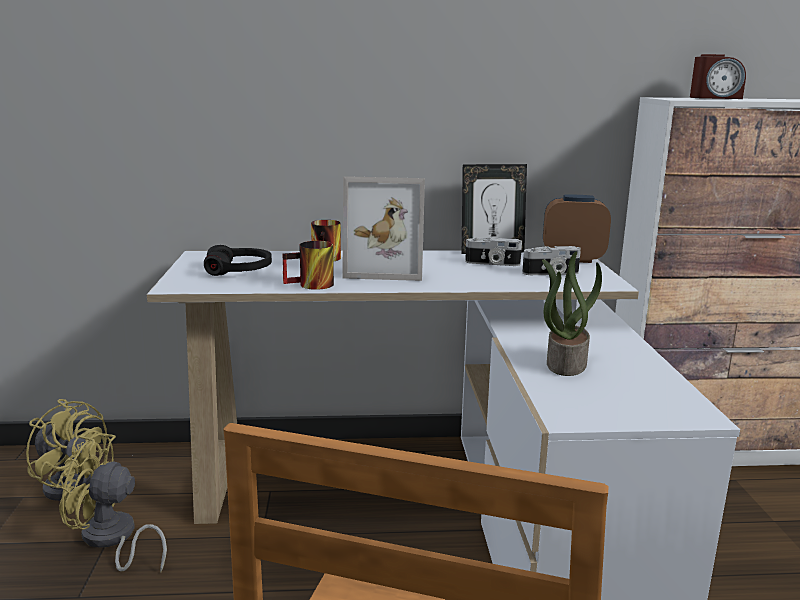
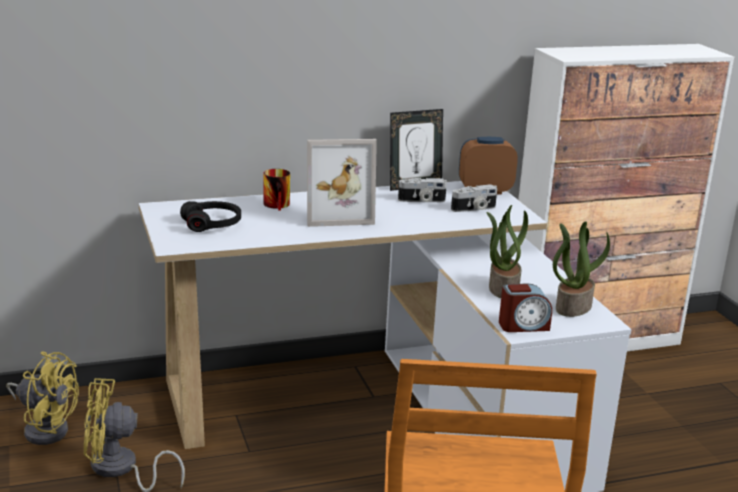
camera: 15 degrees left, 5 degrees up
(311, 286) = (288, 237): mug -> none
(656, 392) = (573, 306): none -> potted plant
(715, 98) = (595, 50): alarm clock -> alarm clock (523, 326)

